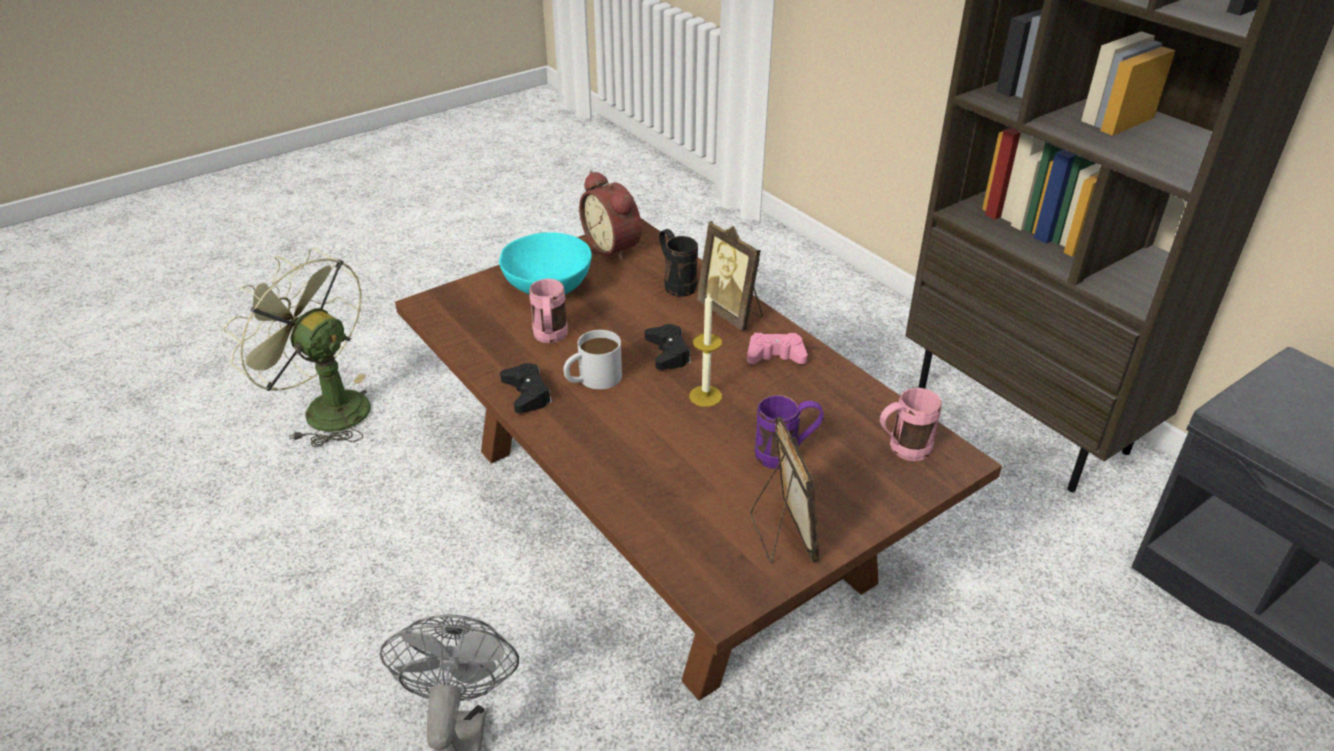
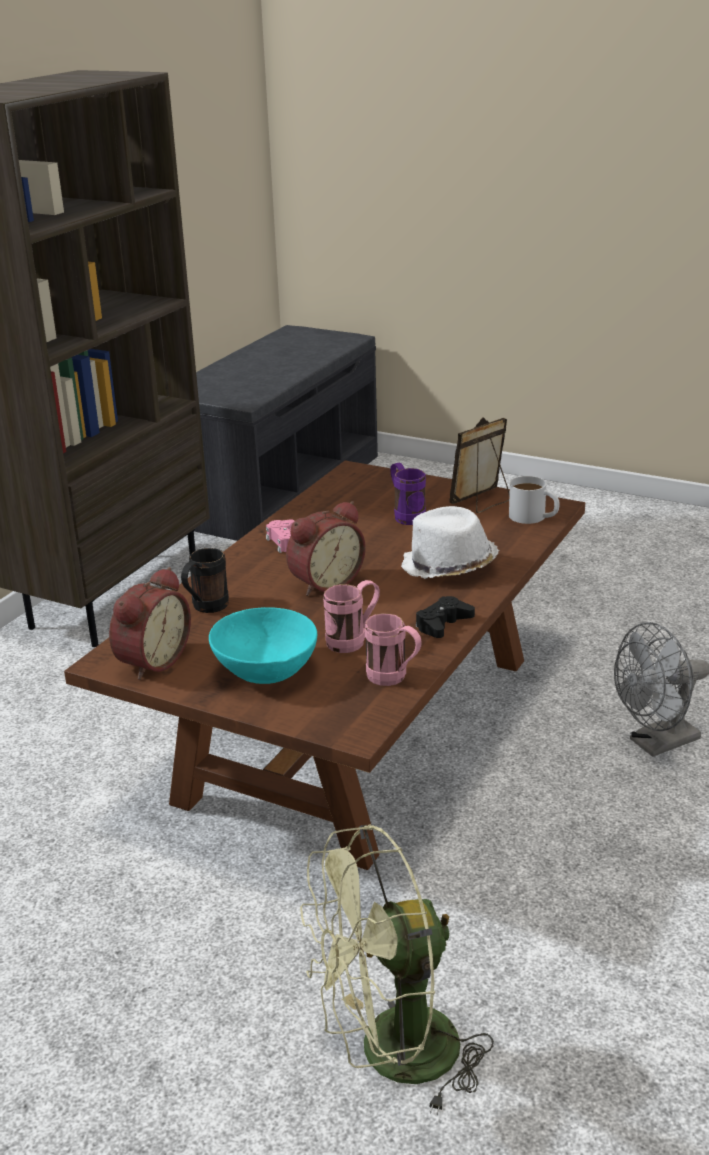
camera: 115 degrees left, 10 degrees down
(325, 408) = (391, 1057): green fan -> green fan turned 60 degrees clockwise
(592, 379) = (393, 603): white mug -> white mug (534, 517)
(633, 439) = (448, 567): none -> white hat
(668, 353) = (324, 583): black game controller -> alarm clock
(705, 396) = (368, 555): candle -> none
(731, 313) = (237, 572): picture frame -> none
(901, 451) = (362, 485): pink mug -> pink mug (394, 679)

